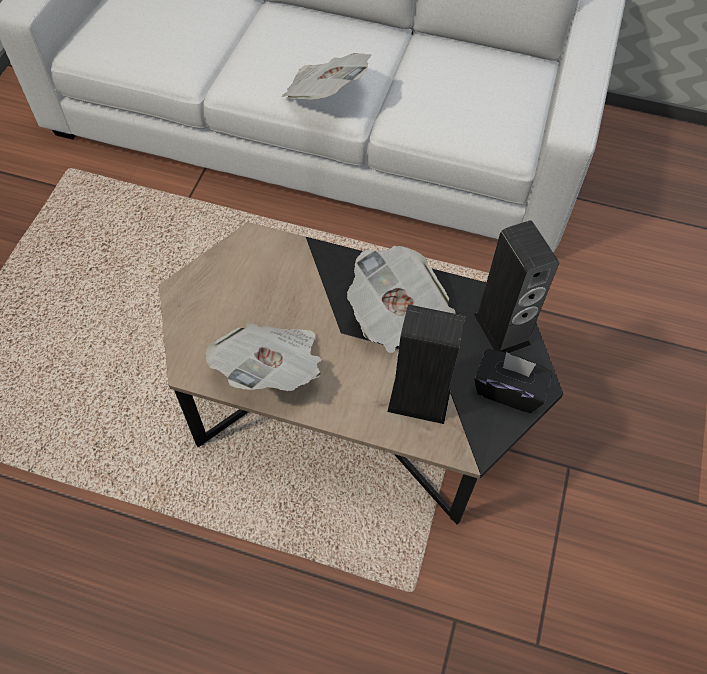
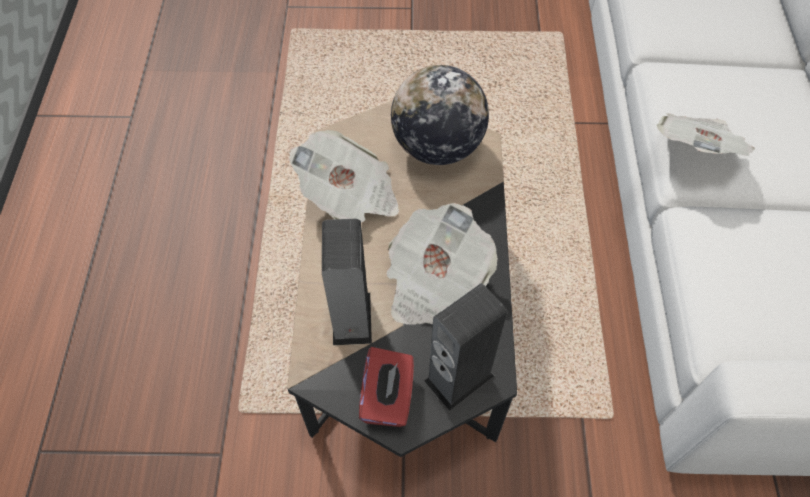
camera: 75 degrees right, 0 degrees up
(242, 276) = (437, 147): none -> globe
(508, 389) = (387, 397): black tissue box -> red tissue box

